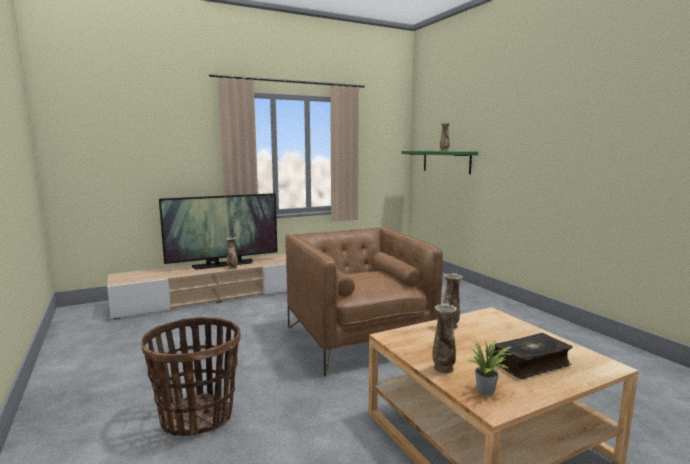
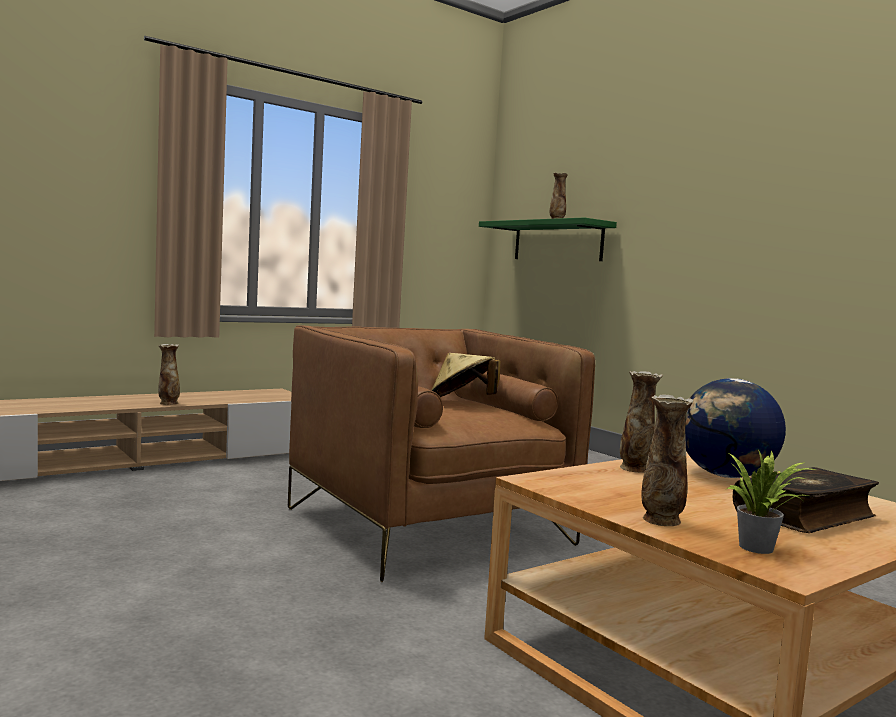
camera: 10 degrees left, 5 degrees down
(197, 416) = (132, 652): basket -> none
(223, 264) = (149, 399): television -> none
(372, 275) = (461, 402): none -> beige hat
(500, 330) = (726, 476): none -> globe

